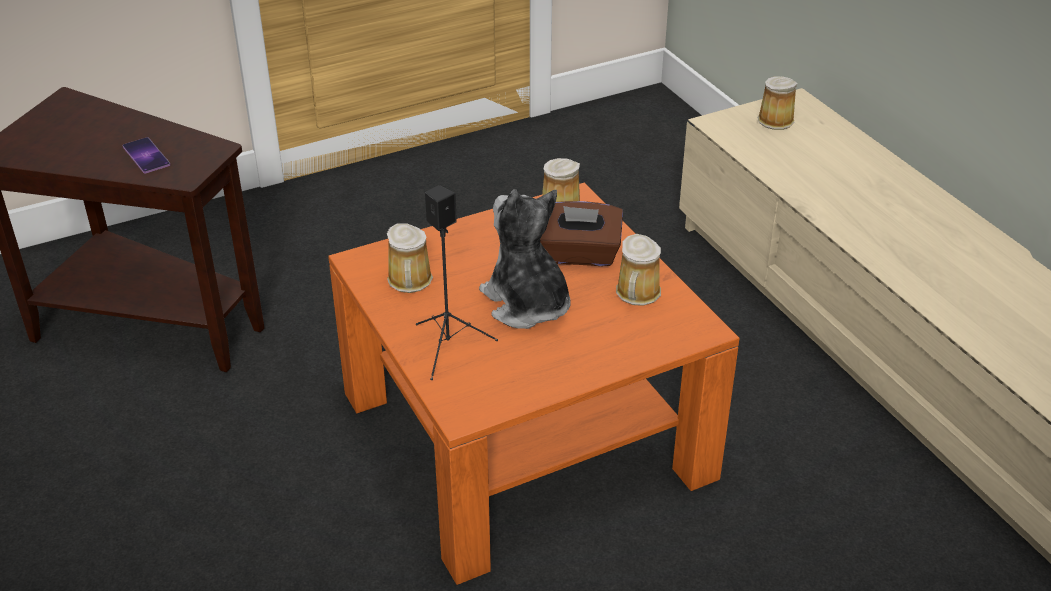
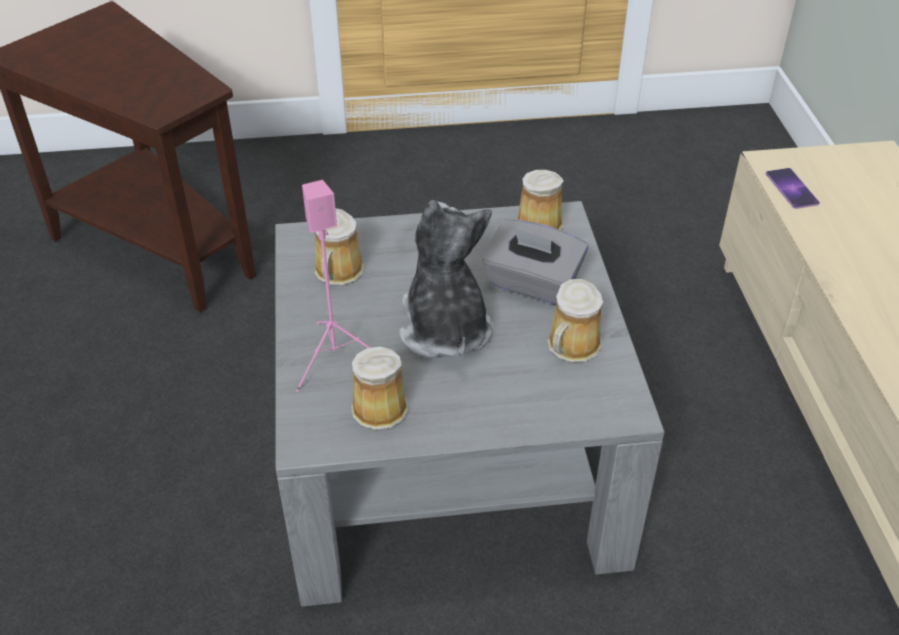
camera: 20 degrees right, 5 degrees up
(146, 156) = (138, 83): phone -> phone (791, 188)
(449, 347) = (336, 357): black speaker -> pink speaker
(525, 435) = (449, 457): orange coffee table -> grey coffee table
(580, 255) = (532, 284): brown tissue box -> grey tissue box
(775, 120) = (844, 172): mug -> mug (382, 407)

